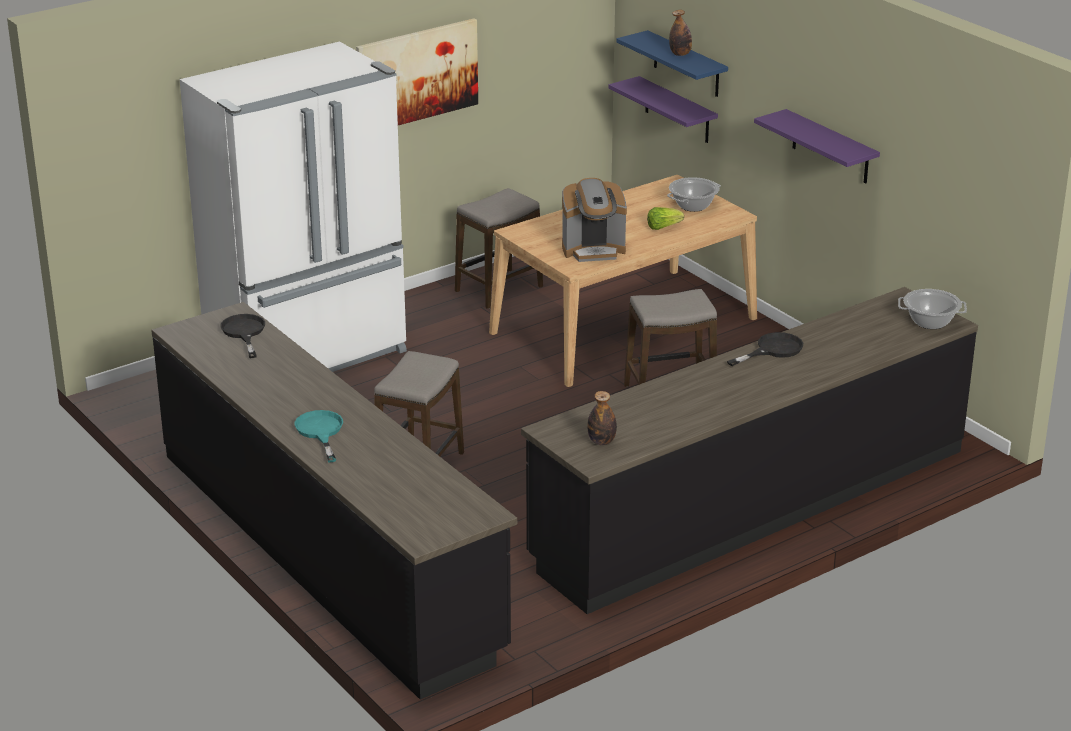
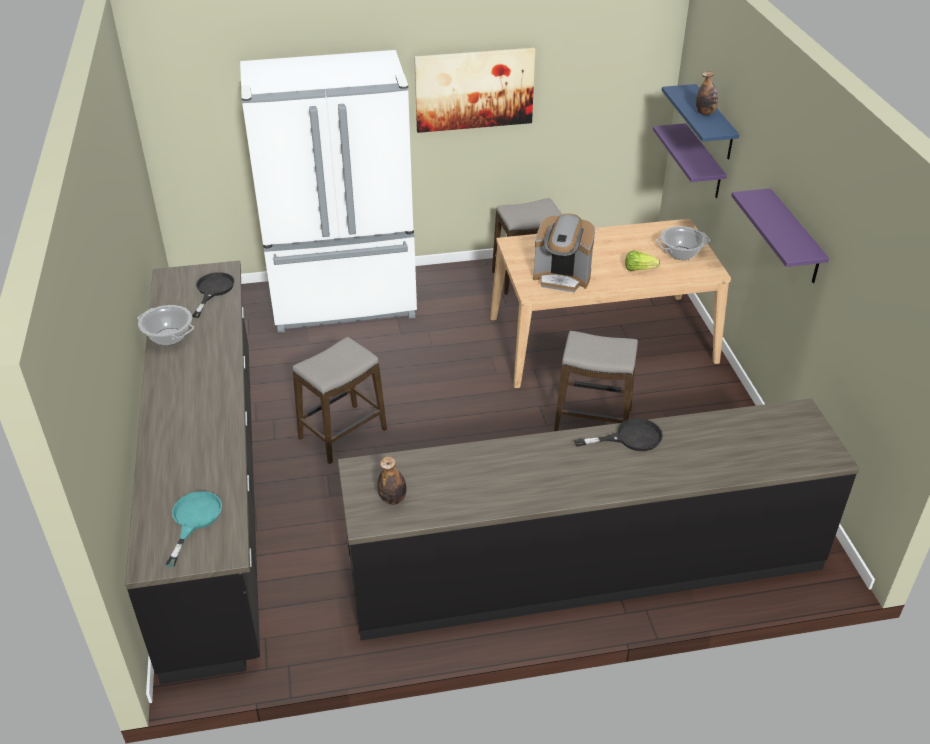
camera: 25 degrees right, 10 degrees up
(320, 432) = (178, 410): turquoise frying pan -> turquoise frying pan (194, 520)
(930, 322) = (810, 450): cooking pot -> cooking pot (169, 337)

